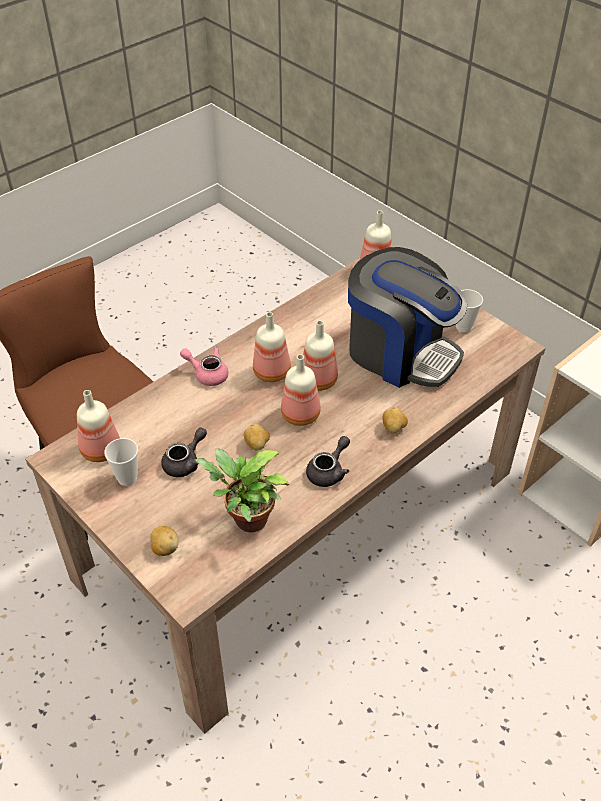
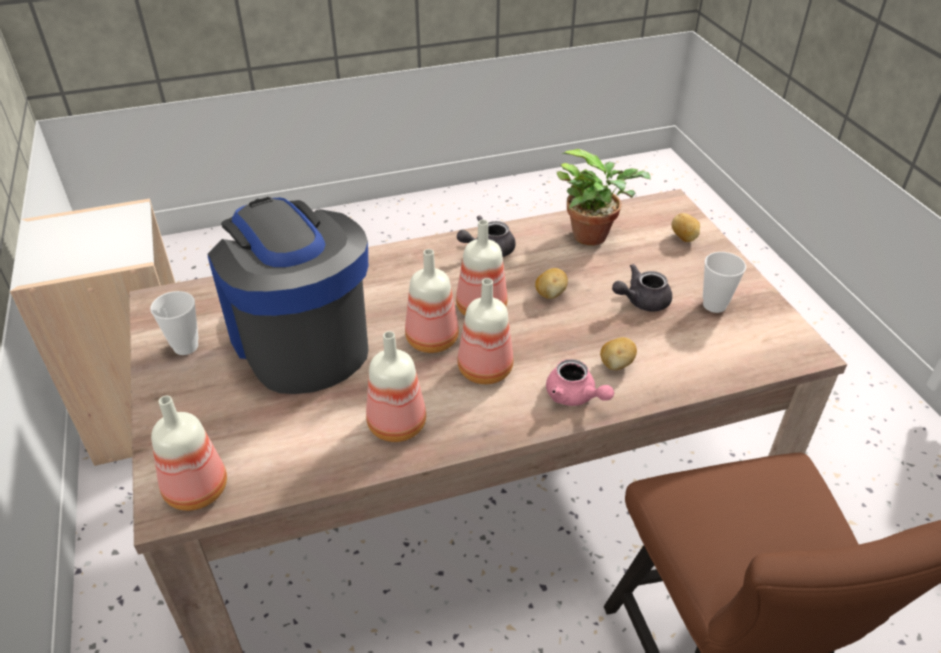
camera: 155 degrees left, 5 degrees down
(99, 450) = (746, 344): bottle -> bottle (399, 425)
(393, 428) = (388, 265): potato -> potato (616, 364)

